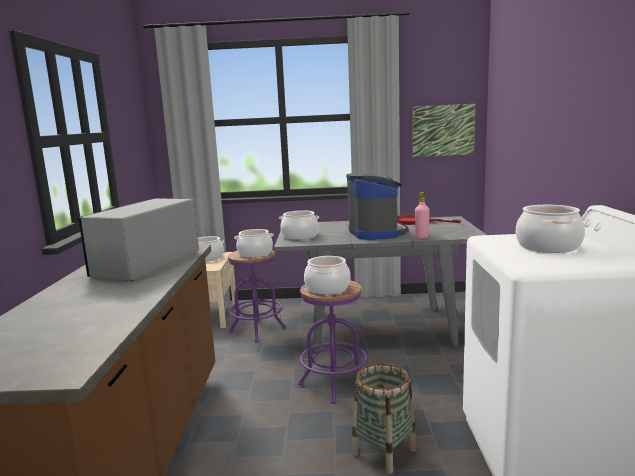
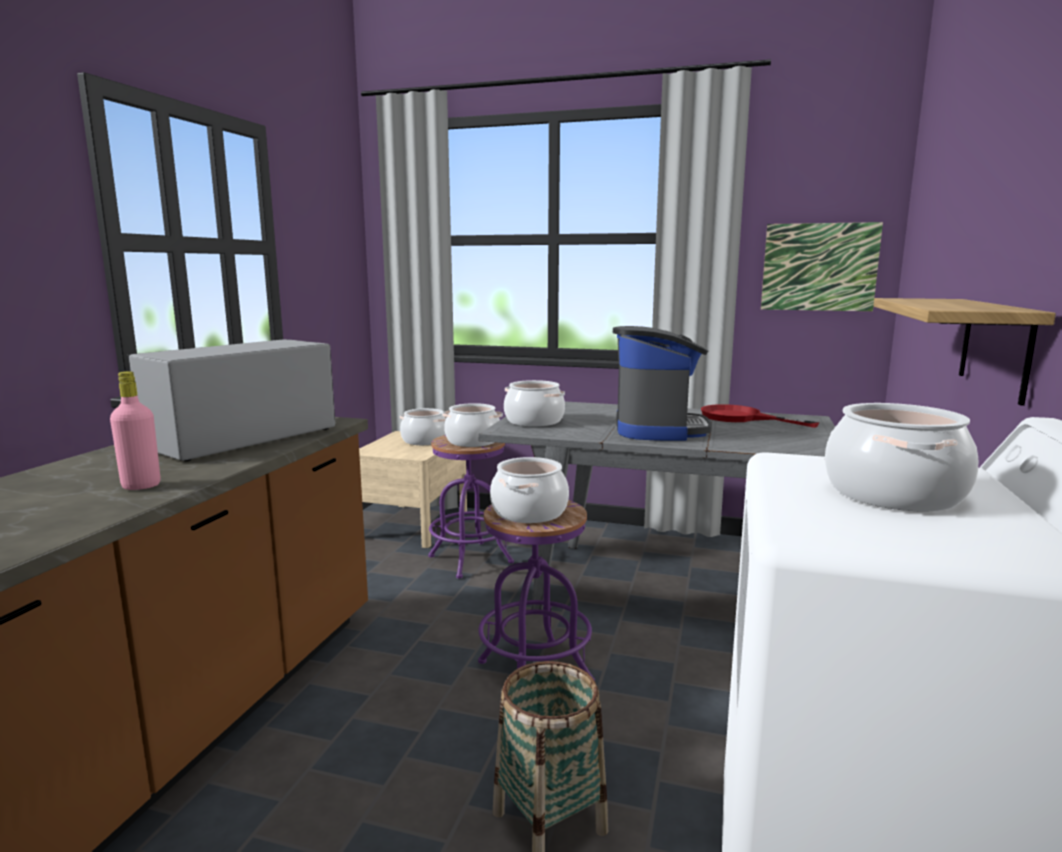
camera: 15 degrees right, 0 degrees up
(422, 237) = (728, 445): pink bottle -> pink bottle (141, 486)
(559, 172) = (995, 347): none -> shelf

